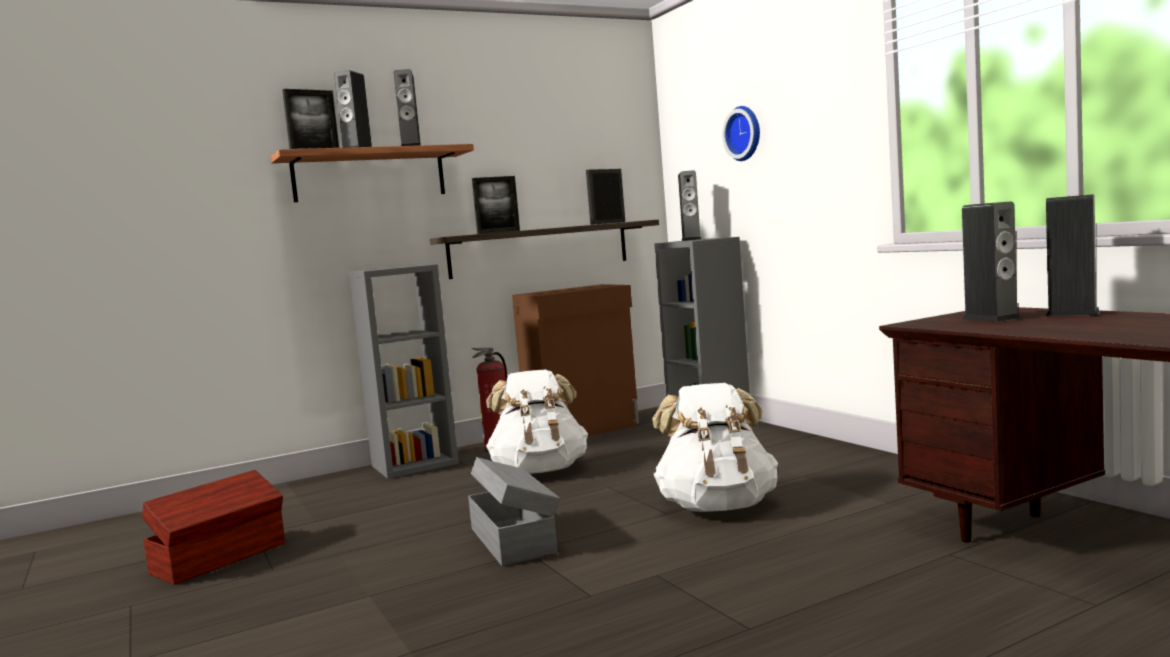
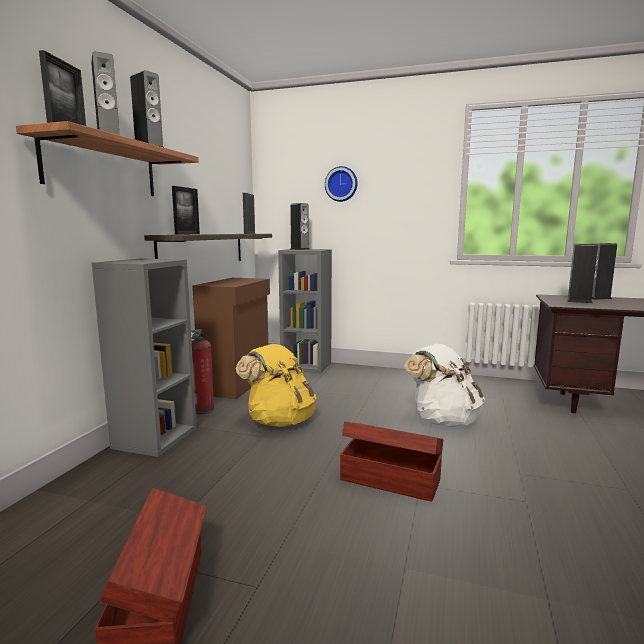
camera: 45 degrees left, 5 degrees up
(514, 540) = (389, 478): grey storage box -> brown storage box
(540, 471) = (279, 421): white backpack -> yellow backpack

